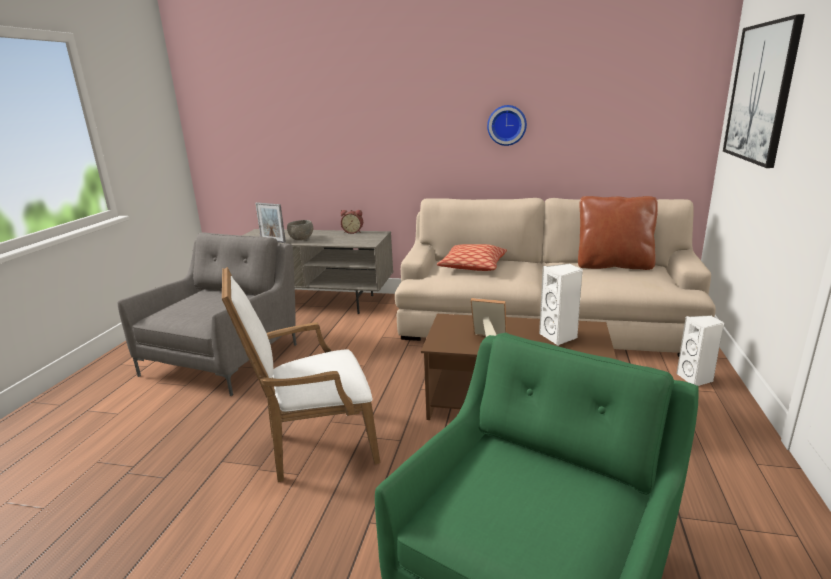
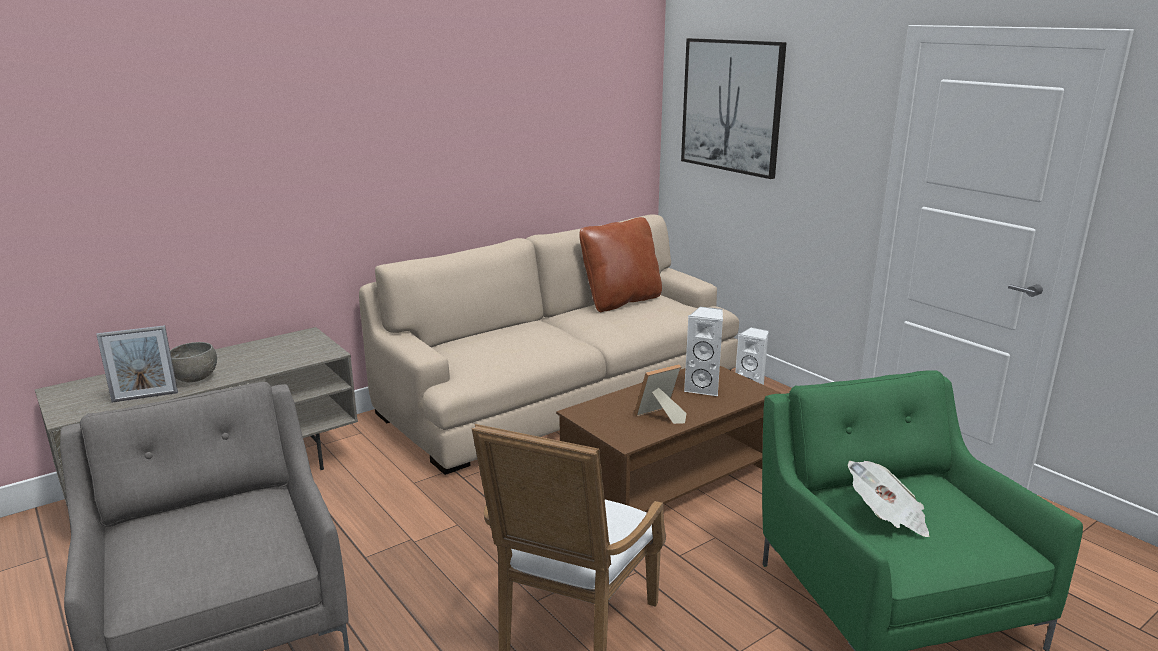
camera: 50 degrees left, 0 degrees up
(353, 232) = (258, 343): alarm clock -> none
(472, 266) = (491, 344): pillow -> none
(501, 484) = (887, 517): none -> newspaper
(507, 125) = (463, 148): wall clock -> none

